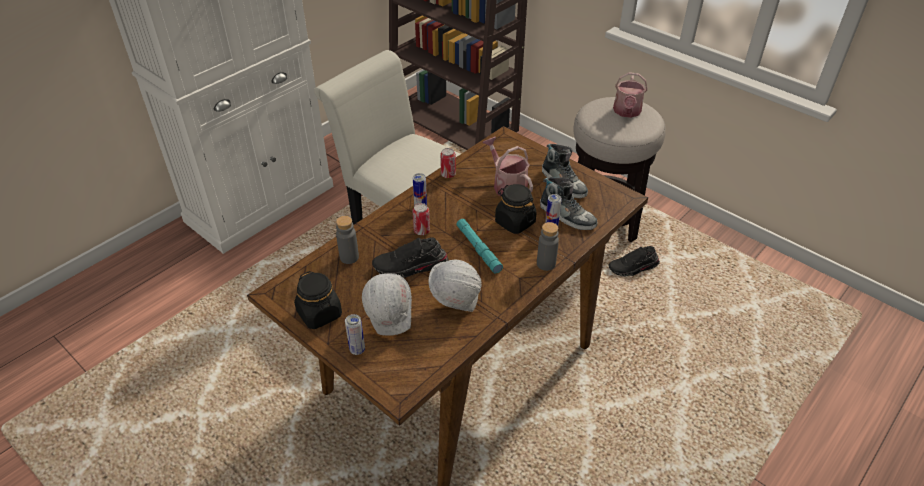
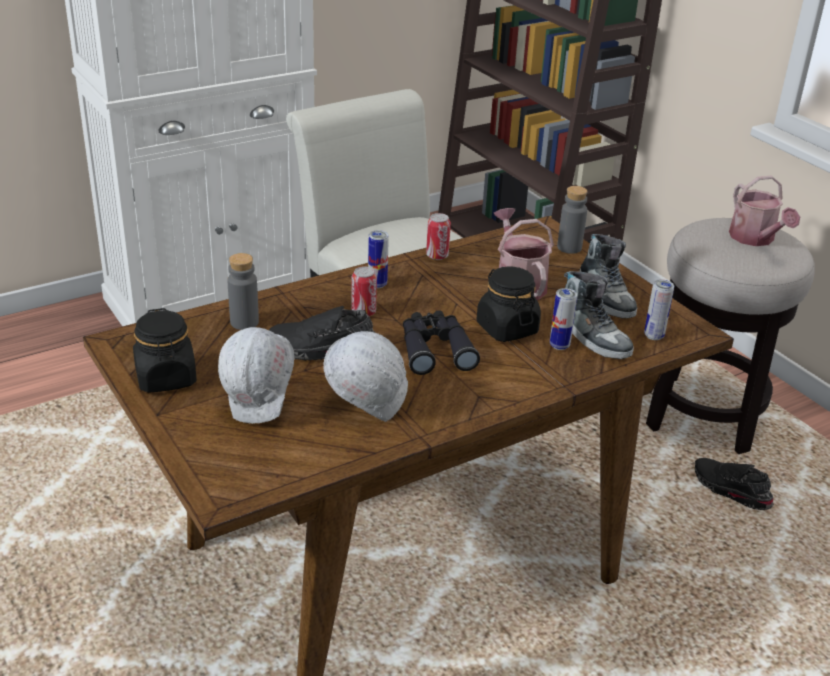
camera: 15 degrees right, 10 degrees down
(357, 350) = (193, 431): can -> can (653, 336)
(478, 249) = (435, 349): turquoise flashlight -> black binoculars
(546, 264) = (528, 387): grey bottle -> grey bottle (569, 247)
(626, 112) = (755, 239): watering can -> watering can turned 45 degrees counterclockwise
(633, 268) = (730, 491): black shoe -> black shoe turned 45 degrees clockwise

